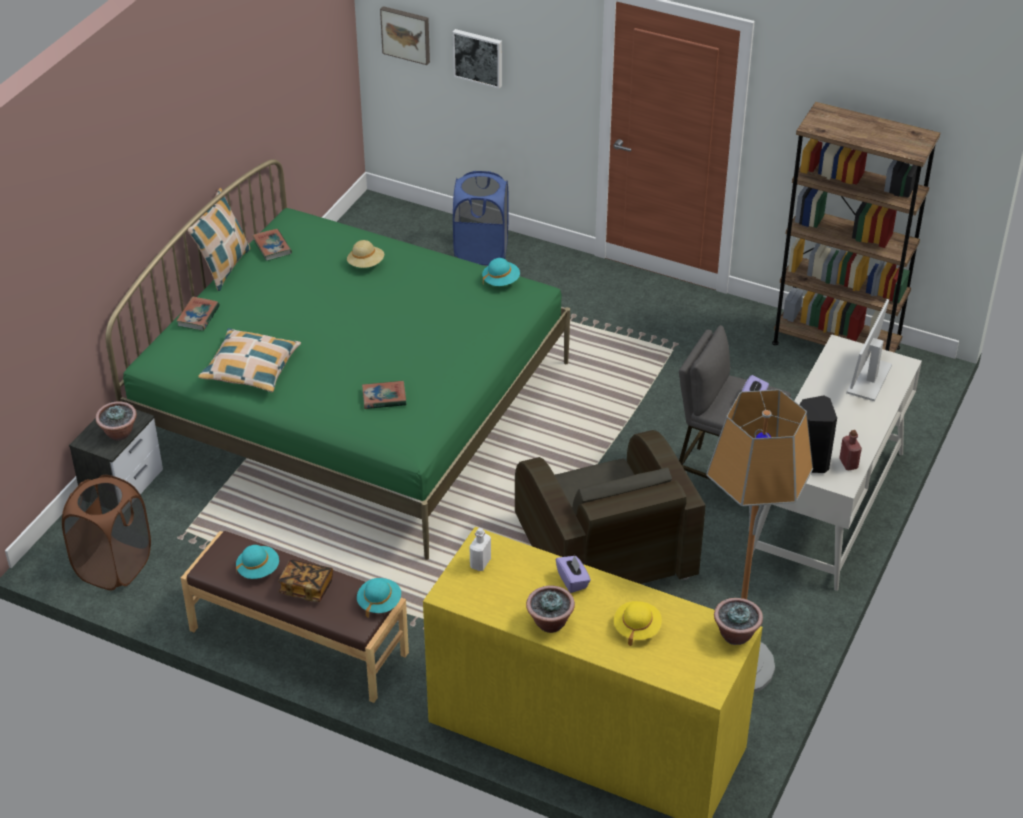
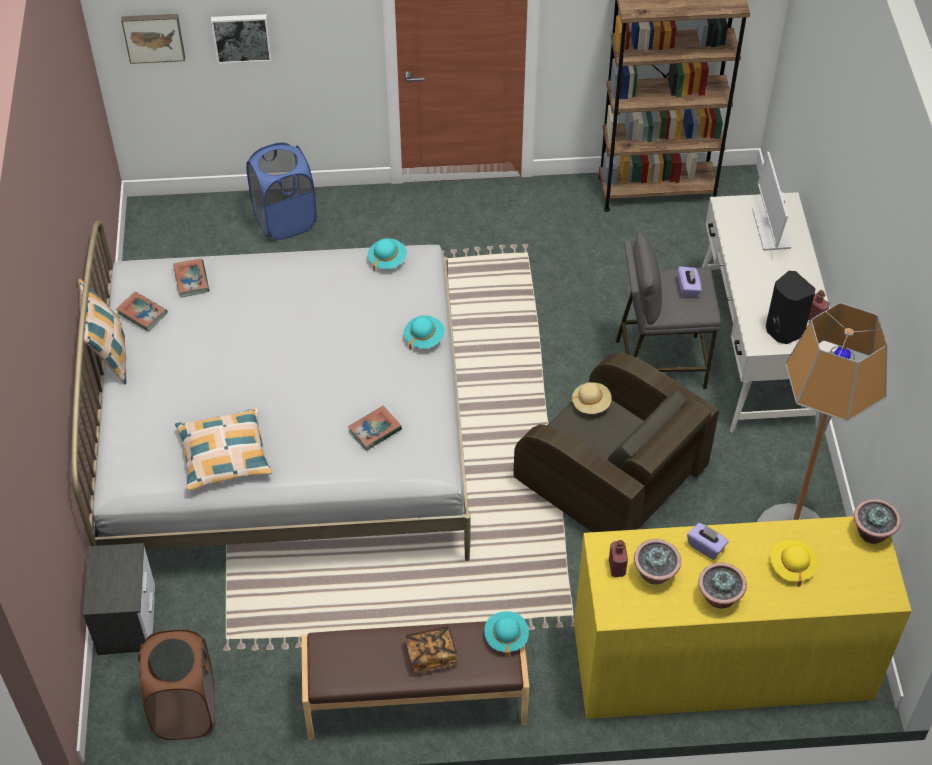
camera: 30 degrees left, 10 degrees up
(119, 433) = (124, 578): potted plant -> potted plant (655, 574)
(198, 316) = (128, 421): book -> book (191, 280)
(258, 569) = (372, 658): turquoise hat -> turquoise hat (424, 338)
(353, 406) = (286, 435): green bed -> white bed
(366, 264) = (248, 294): beige hat -> beige hat (591, 404)
(480, 563) = (617, 568): white bottle -> red bottle

